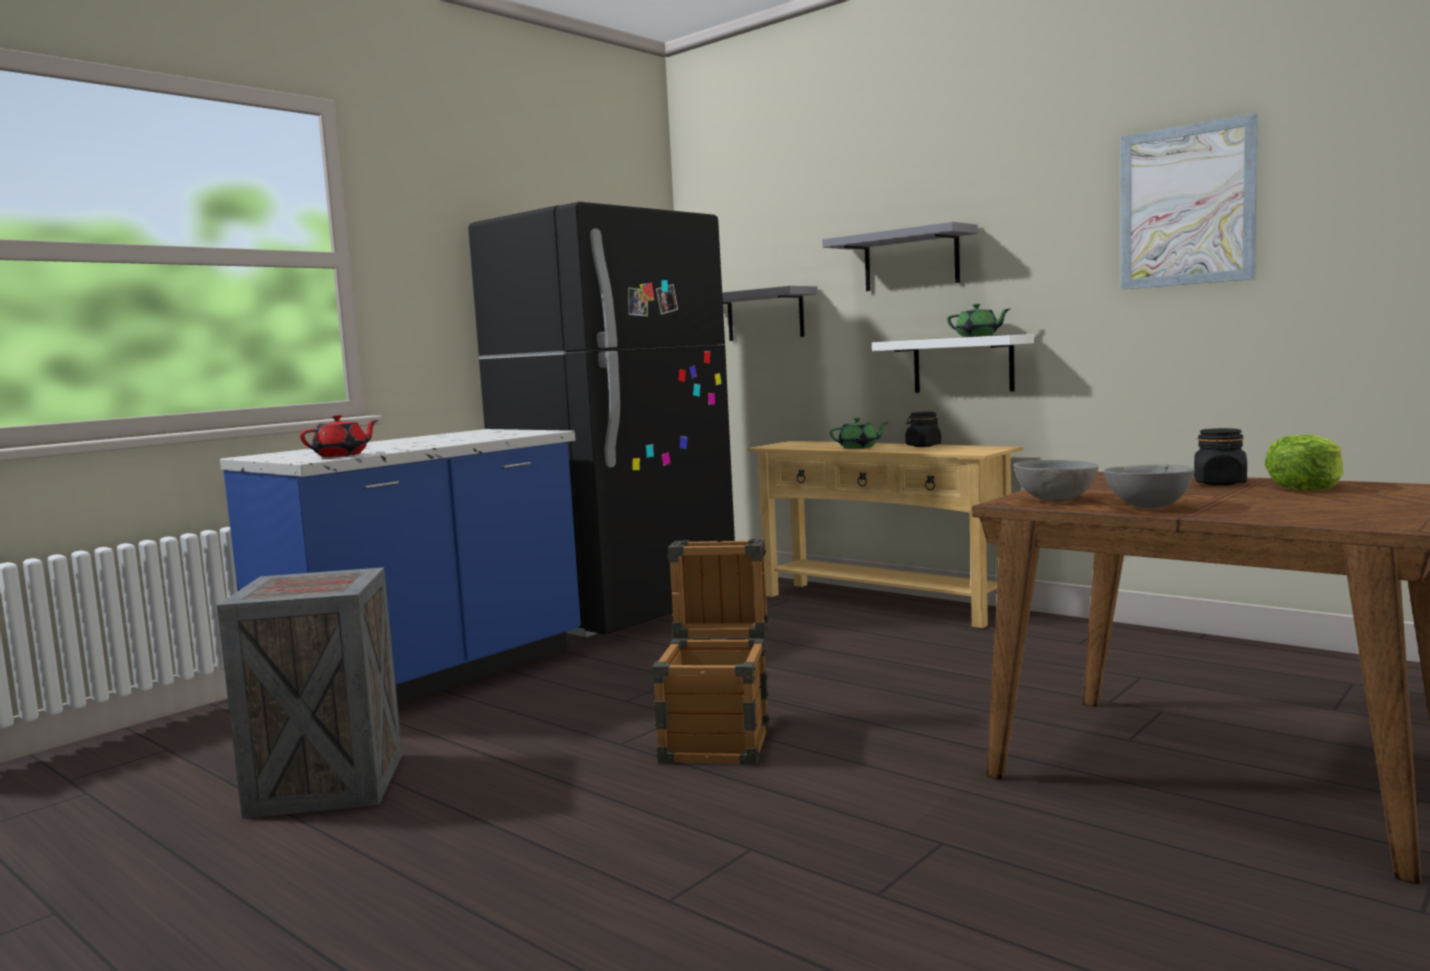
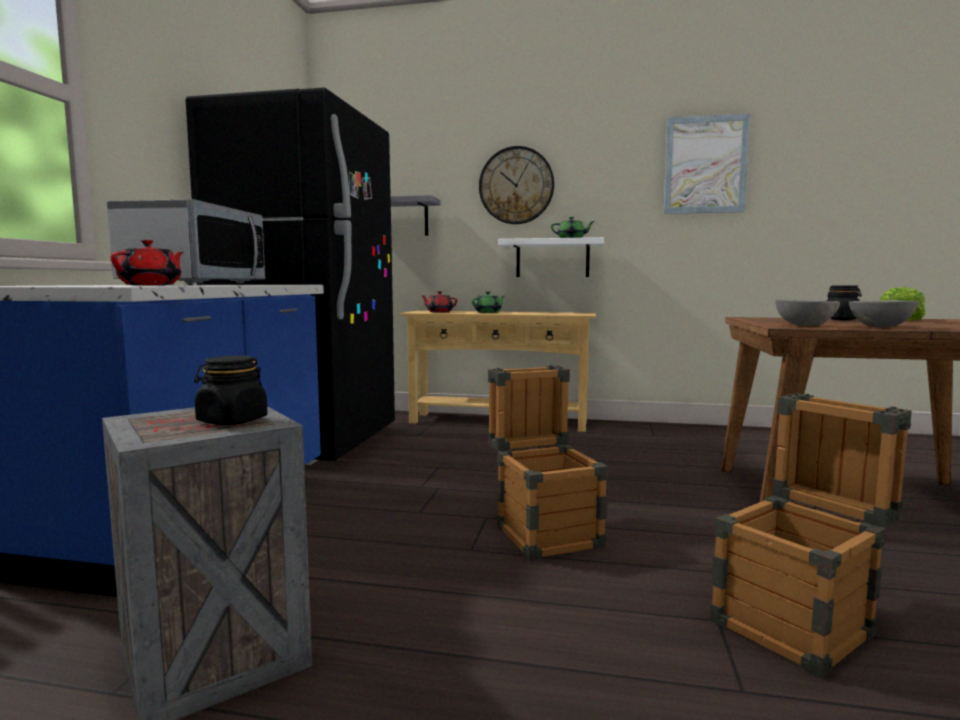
camera: 30 degrees left, 0 degrees up
(437, 438) = (195, 284): none -> microwave
(800, 446) = (439, 312): none -> red teapot
(835, 869) = (801, 622): none -> crate
(911, 260) = (516, 185): grey shelf -> wall clock
(923, 446) = (530, 312): black jar -> black jar (232, 421)

